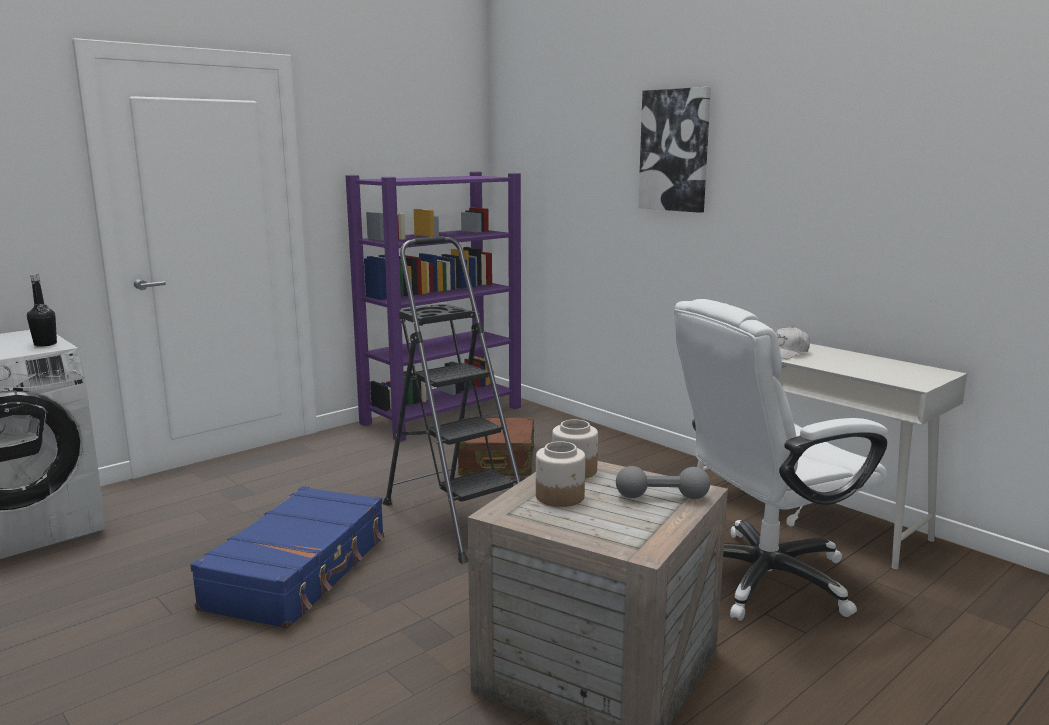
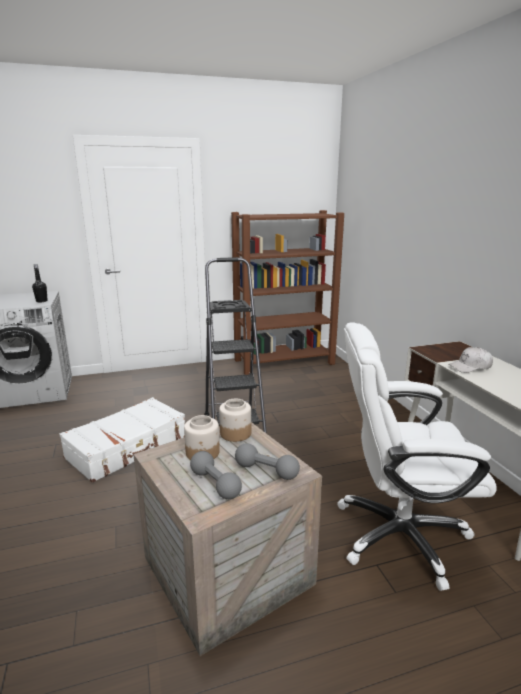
camera: 25 degrees right, 5 degrees up
(299, 572) = (128, 448): blue suitcase -> white suitcase
(442, 415) = (284, 362): purple bookcase -> brown bookcase
(497, 462) = (289, 400): brown suitcase -> none
(619, 521) = (215, 484): none -> grey dumbbell
(675, 150) = (432, 200): picture -> none

